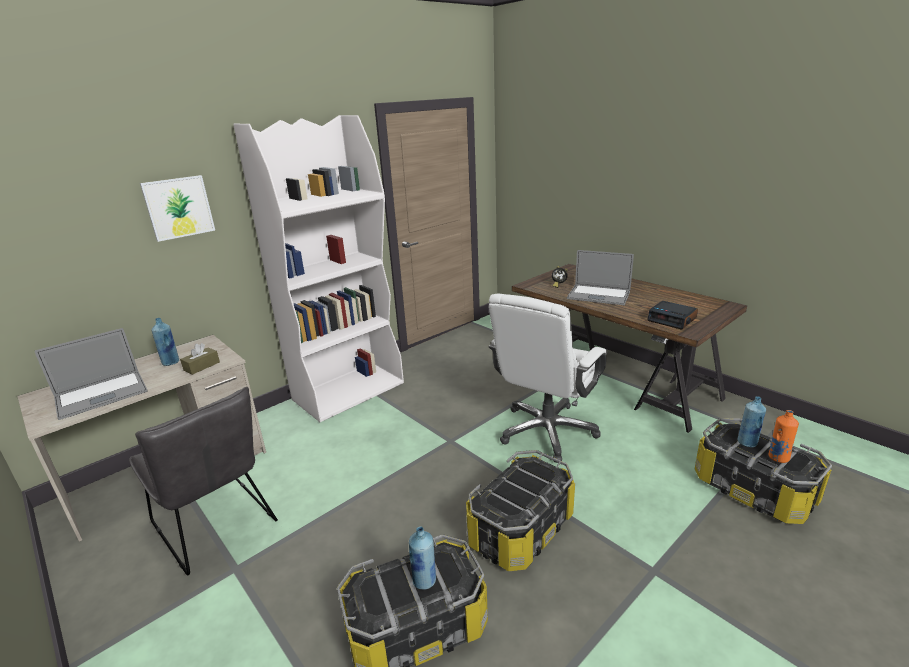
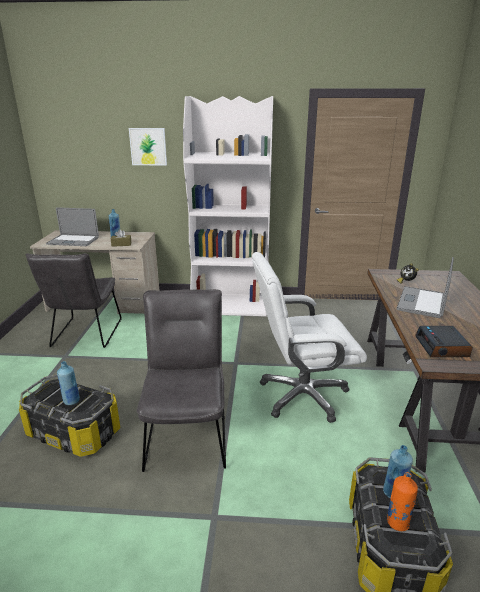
camera: 45 degrees right, 0 degrees up
(520, 529) = (187, 432): storage box -> grey chair
(598, 295) = (422, 302): laptop -> laptop turned 45 degrees clockwise

